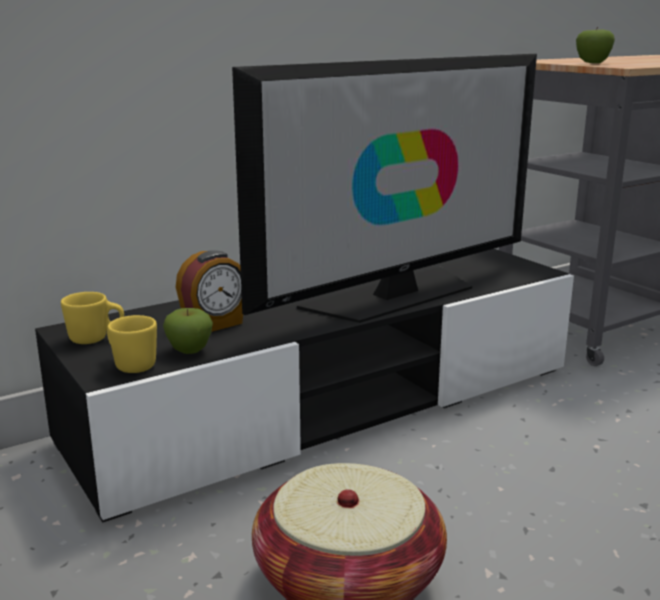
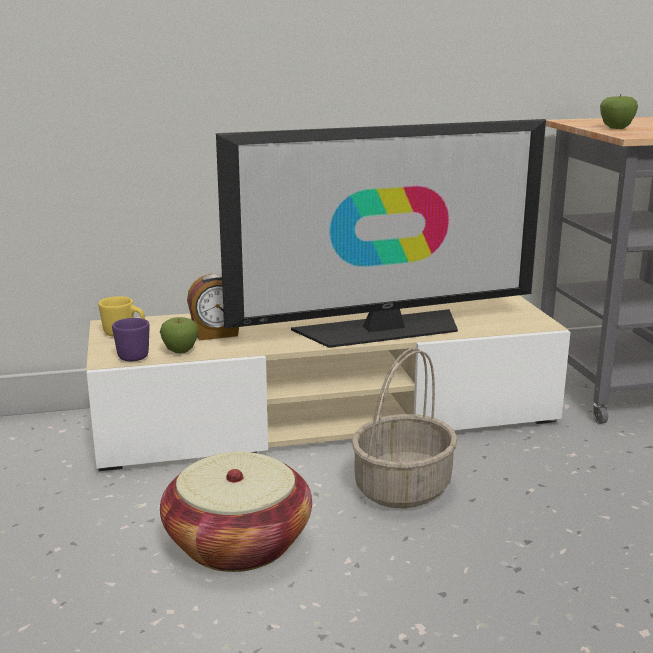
camera: 20 degrees right, 0 degrees up
(131, 365) = (131, 355): yellow mug -> purple mug
(330, 404) = (326, 418): black tv stand -> beige tv stand
(473, 470) = (402, 487): none -> basket

